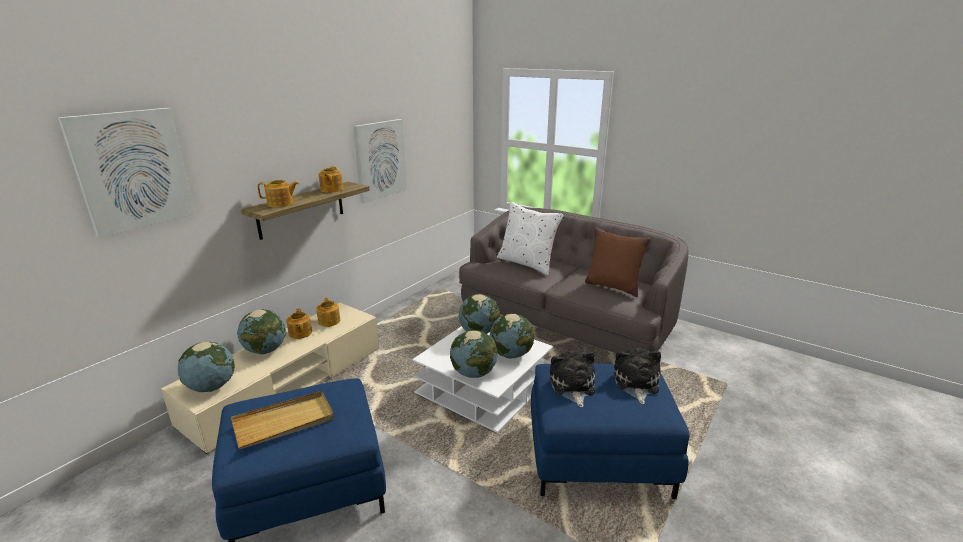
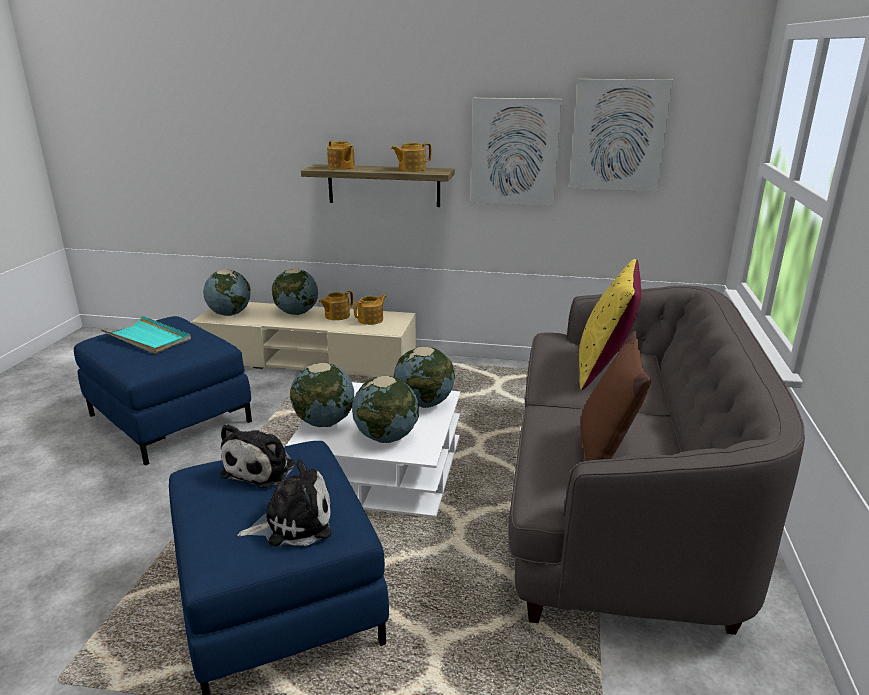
camera: 65 degrees right, 0 degrees up
(132, 170) = (225, 103): picture -> picture (618, 135)
(284, 422) = (148, 338): beige tray -> turquoise tray
(527, 263) = (604, 367): white pillow -> yellow pillow
(572, 386) = (262, 468): plush toy -> plush toy turned 135 degrees clockwise

